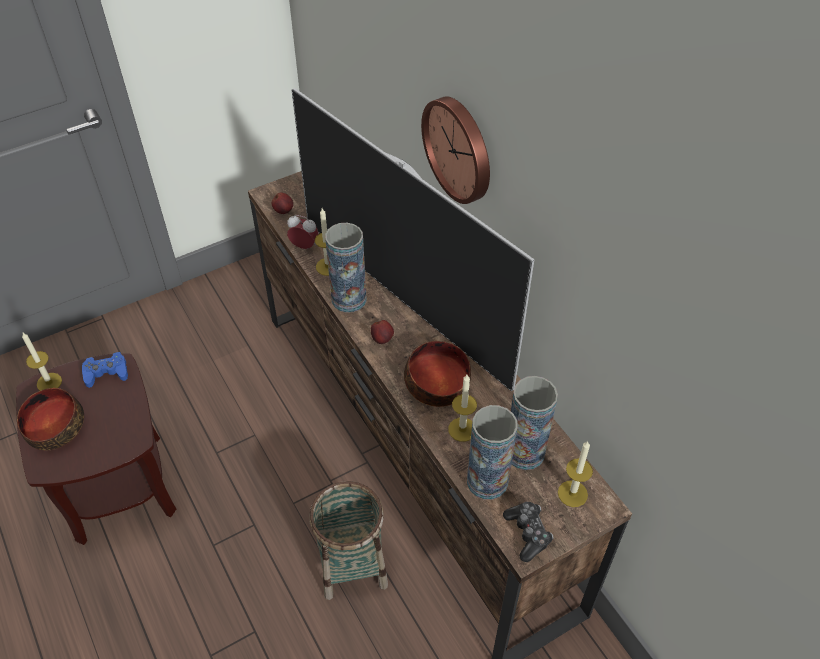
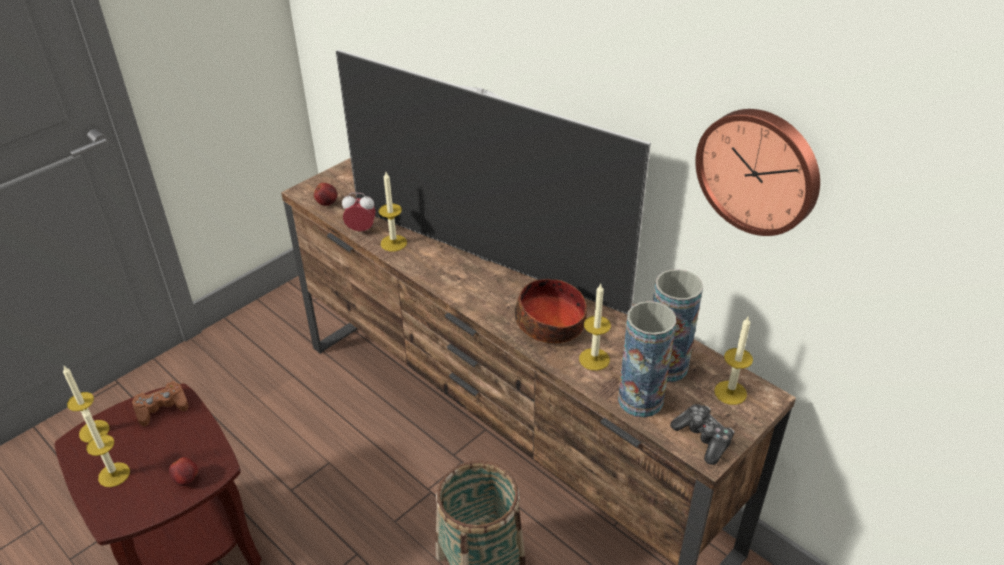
camera: 15 degrees left, 10 degrees down
(54, 426) = (114, 474): bowl -> candle
(106, 373) = (161, 407): blue game controller -> brown game controller
(349, 299) = (427, 267): vase -> none
(382, 339) = (477, 296): apple -> apple (187, 480)
(460, 148) = (531, 72): wall clock -> wall clock (759, 170)

